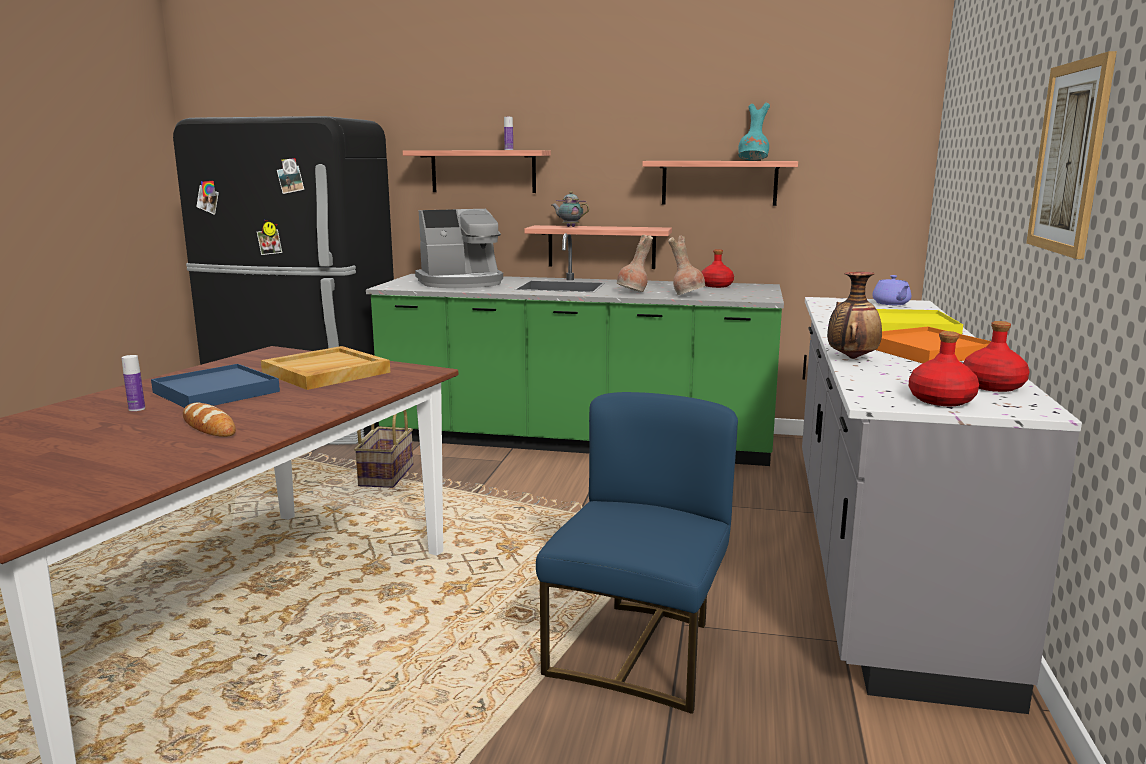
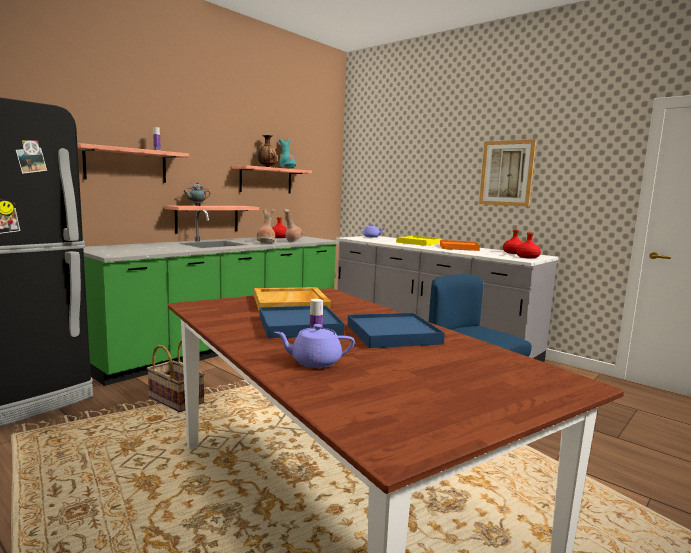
camera: 60 degrees left, 5 degrees down
(71, 418) = (314, 362): none -> purple teapot
(209, 426) = (392, 334): bread -> blue tray
(461, 283) = (147, 248): coffee machine -> none
(851, 358) = (460, 252): vase -> vase (267, 167)

